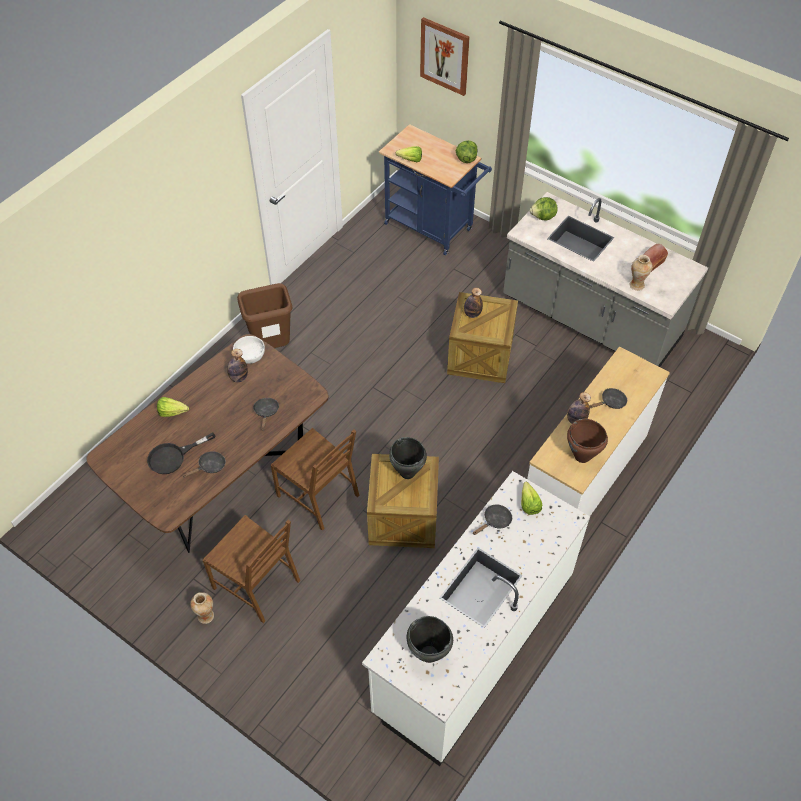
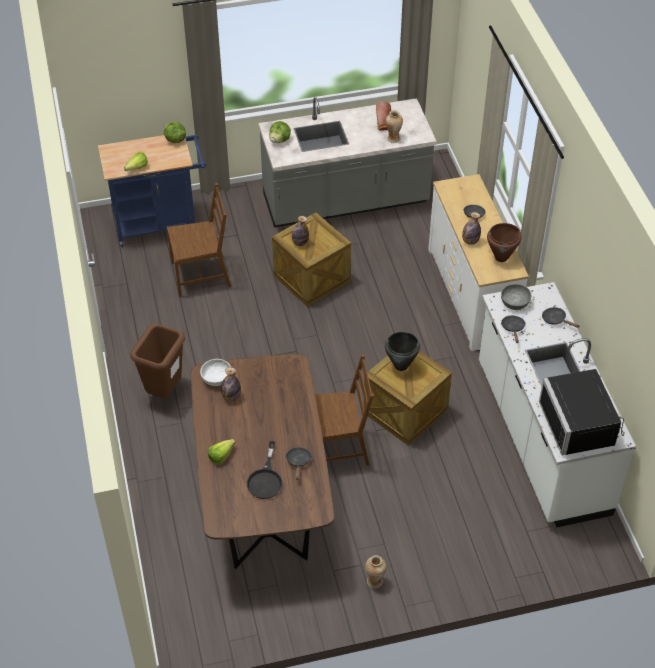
camera: 50 degrees left, 5 degrees down
(258, 584) = (377, 532): brown chair -> brown chair (201, 275)
(266, 412) = (283, 400): black frying pan -> black frying pan (556, 320)
(429, 654) = (582, 424): black cooking pot -> black microwave
(445, 56) = (112, 65): picture -> none
(529, 502) = (514, 303): lettuce -> grey bowl

